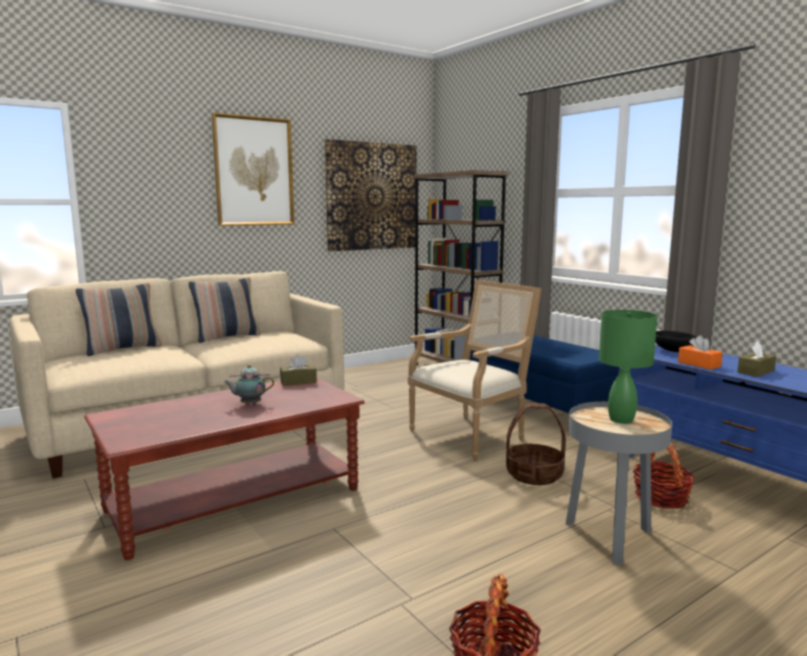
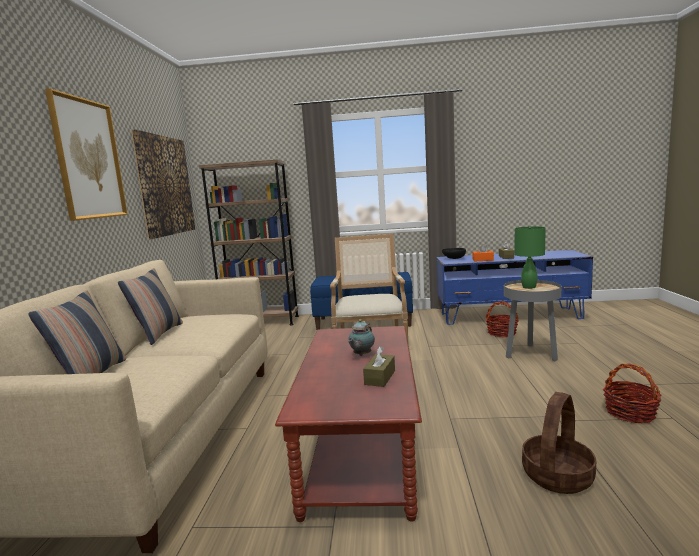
camera: 50 degrees left, 0 degrees up
(298, 382) = (329, 335): brown tissue box -> brown tissue box (380, 377)
(534, 475) = (445, 348): basket -> basket (557, 476)

